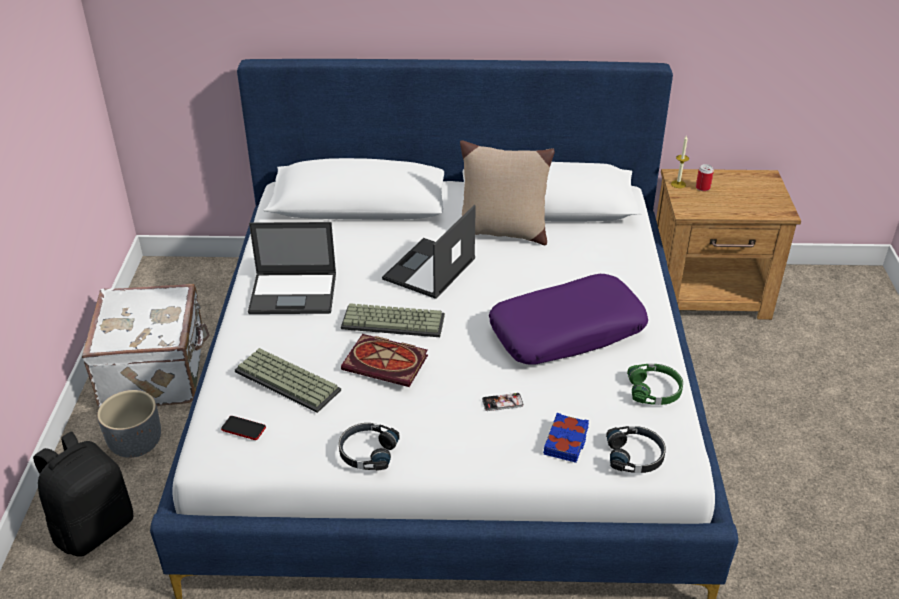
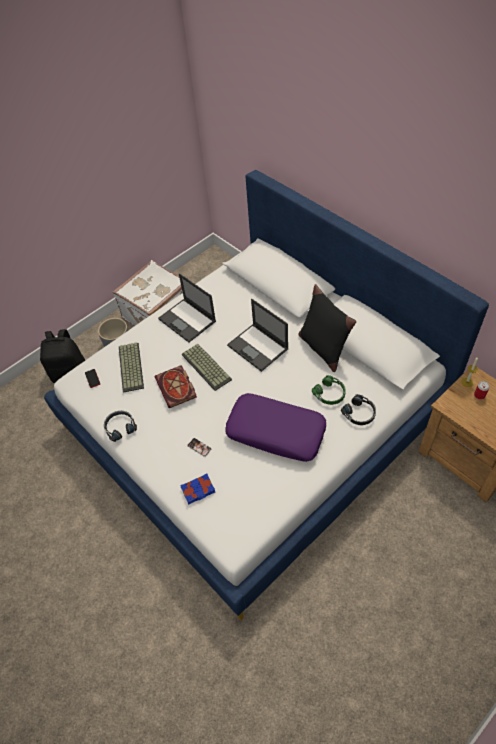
camera: 50 degrees right, 15 degrees up
(429, 269) = (258, 347): laptop -> laptop turned 120 degrees counterclockwise
(502, 232) = (323, 348): beige pillow -> black pillow
(635, 455) = (217, 524): black headphones -> black headphones (359, 413)
(655, 390) = (272, 499): green headphones -> green headphones (330, 394)

